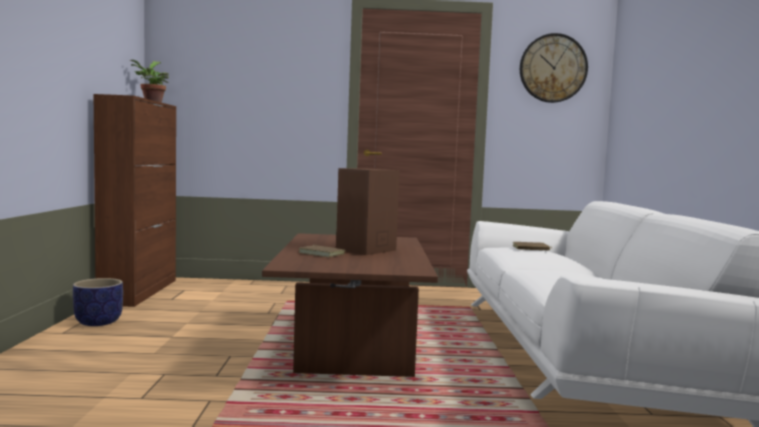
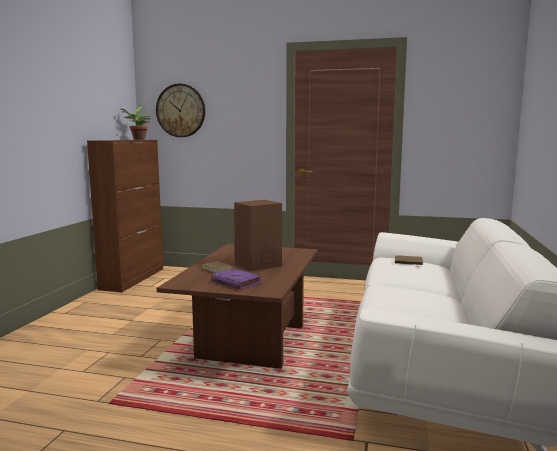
camera: 15 degrees right, 5 degrees up
(98, 322) = (91, 305): planter -> none
(363, 264) = (237, 282): none -> purple book
(553, 68) = (463, 92): wall clock -> wall clock (180, 110)

